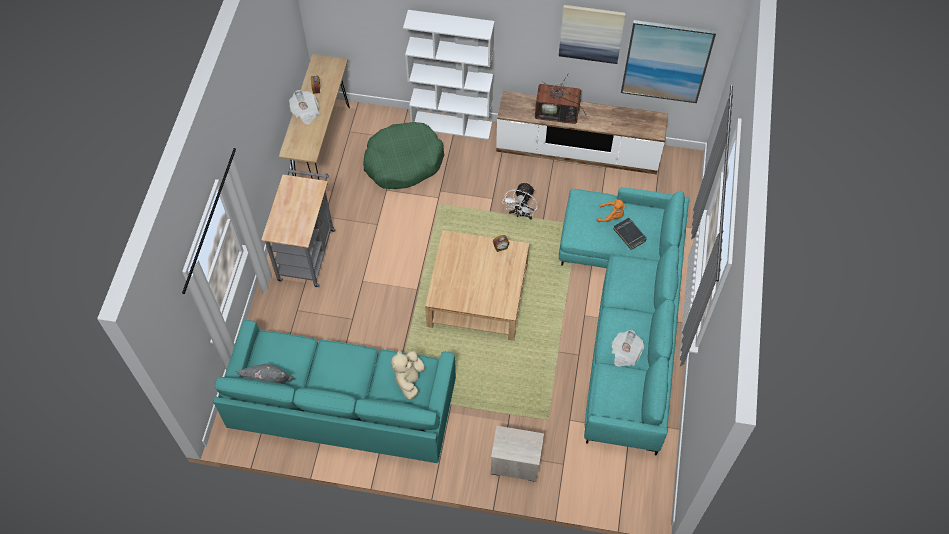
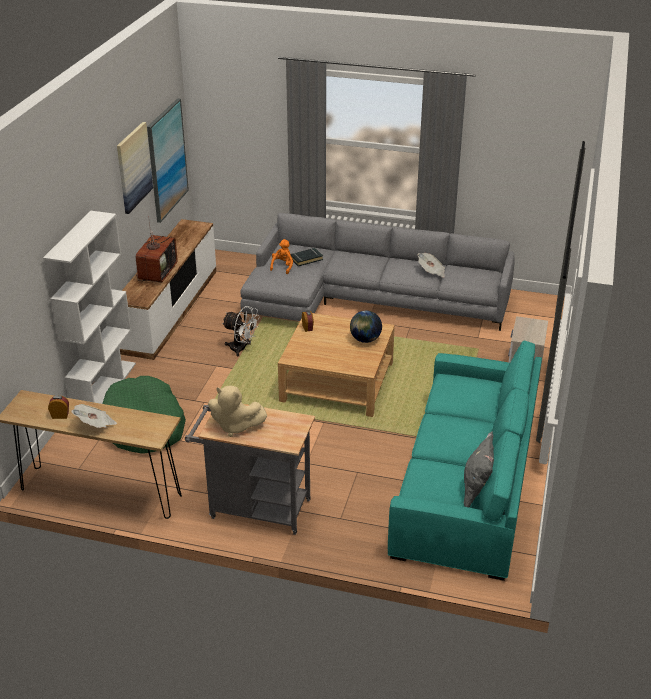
camera: 85 degrees left, 25 degrees down
(409, 379) = (465, 388): beige plush toy -> beige plush toy (235, 426)
(485, 296) = (365, 340): none -> globe
(625, 313) = (367, 300): turquoise sofa -> grey sofa

